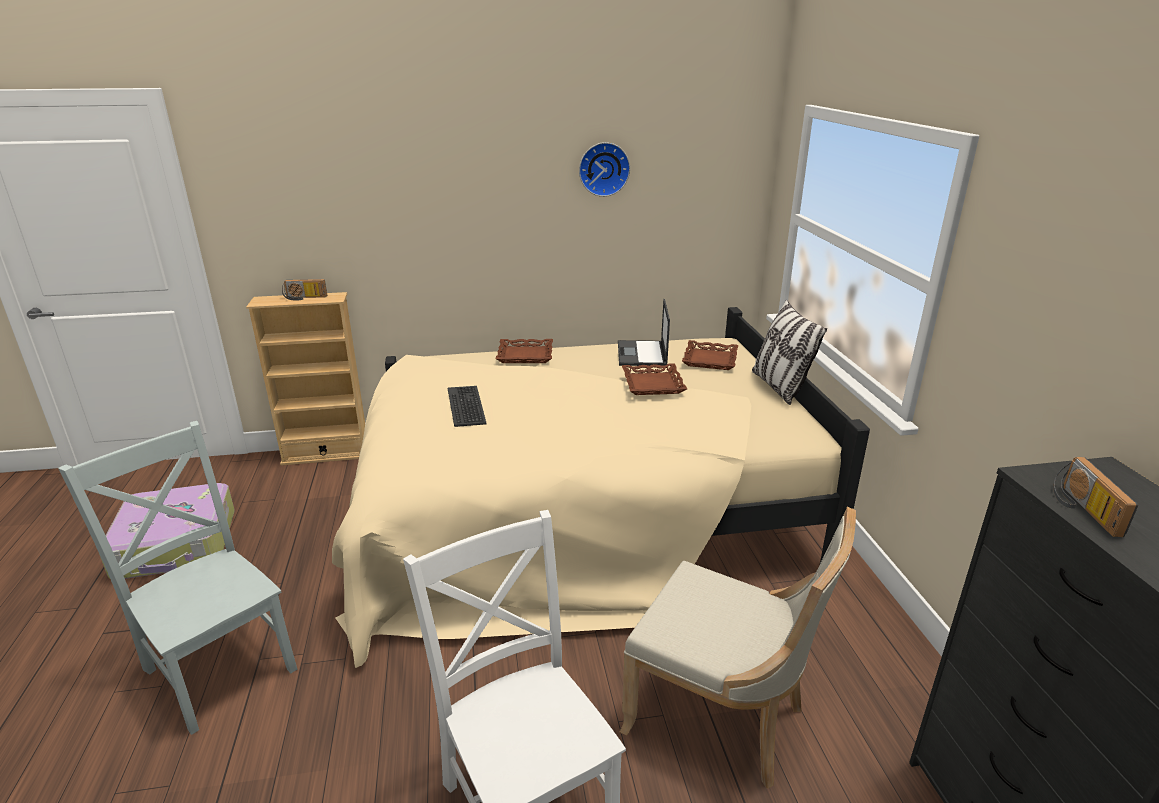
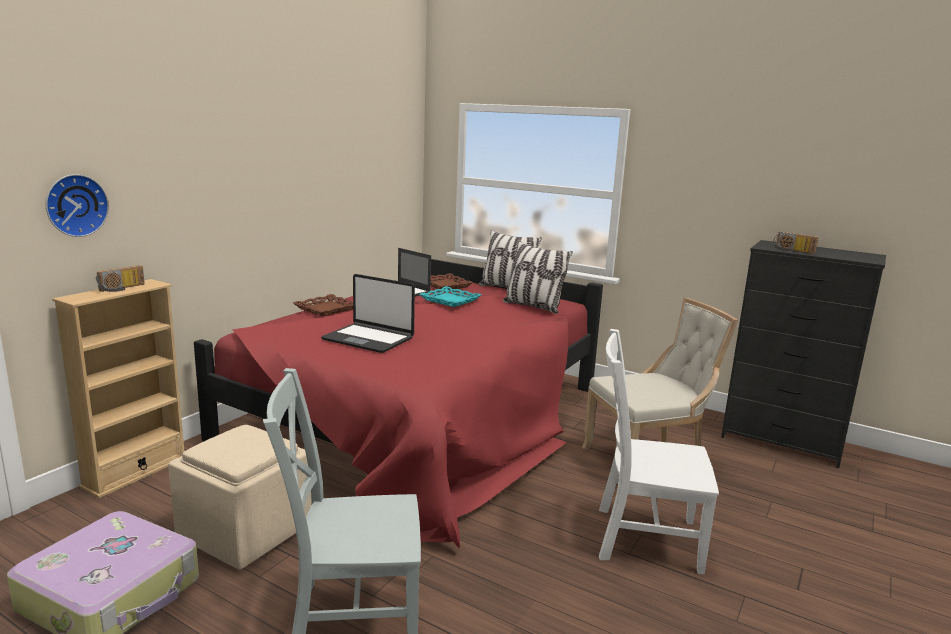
camera: 50 degrees left, 10 degrees down
(294, 545) = (247, 532): none -> beige ottoman
(467, 406) = (369, 339): keyboard -> laptop
(579, 512) = (423, 419): beige bed -> red bed
(603, 169) = (338, 149): wall clock -> wall clock (75, 205)
(652, 384) = (450, 300): brown tray -> turquoise tray
(733, 428) = (533, 307): none -> pillow

